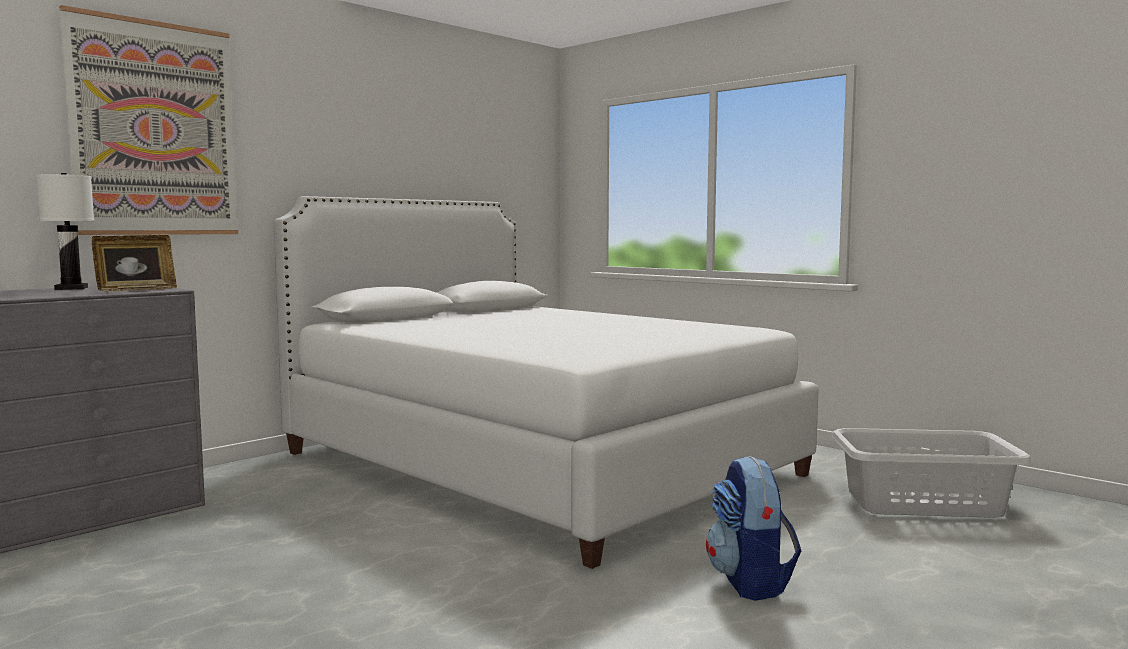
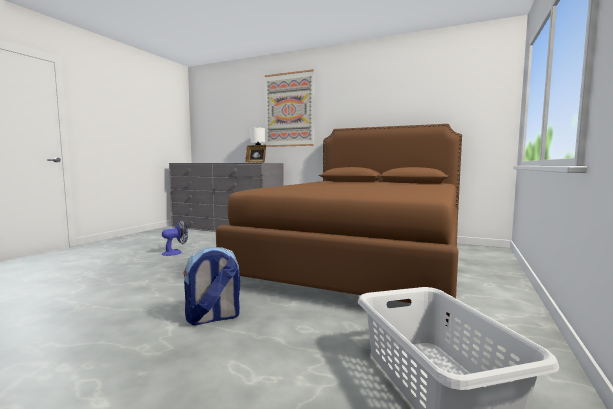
camera: 70 degrees right, 0 degrees up
(217, 615) = (175, 252): none -> fan
(536, 463) = (362, 260): white bed -> brown bed

